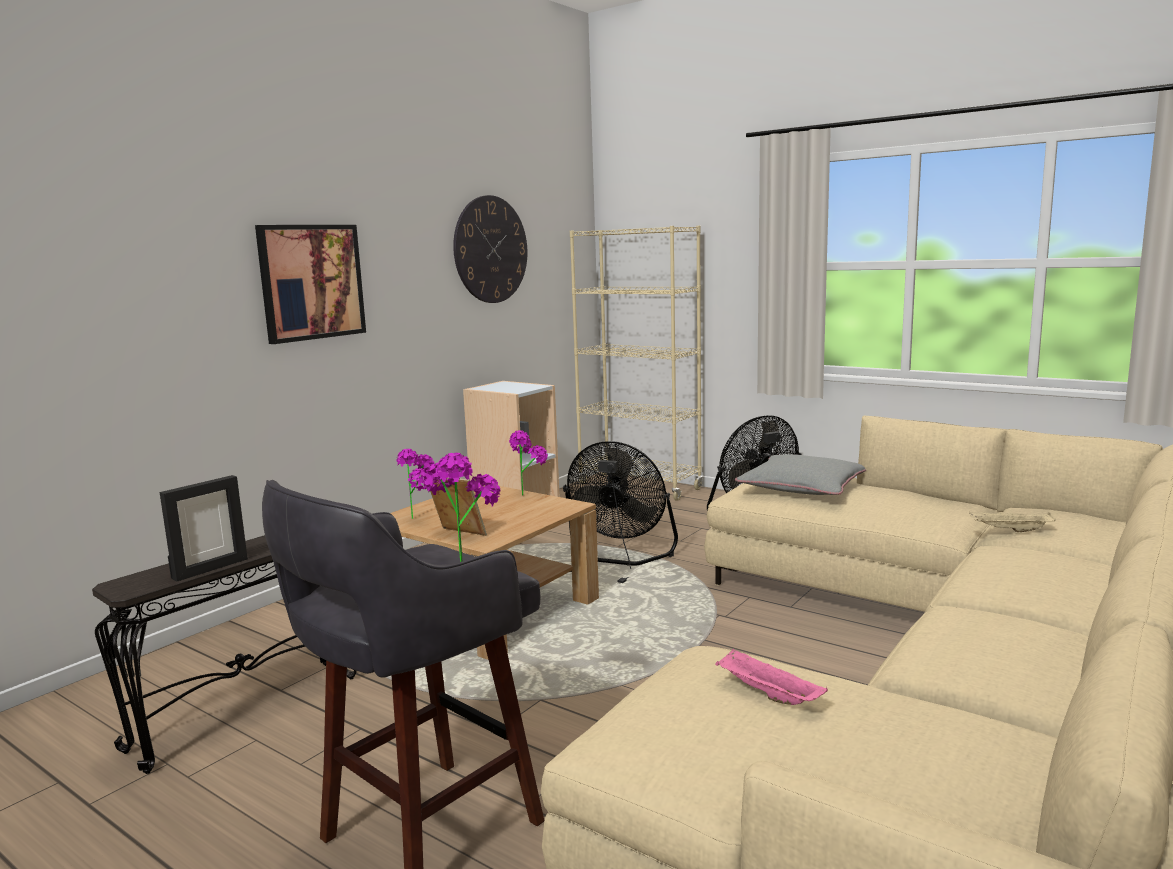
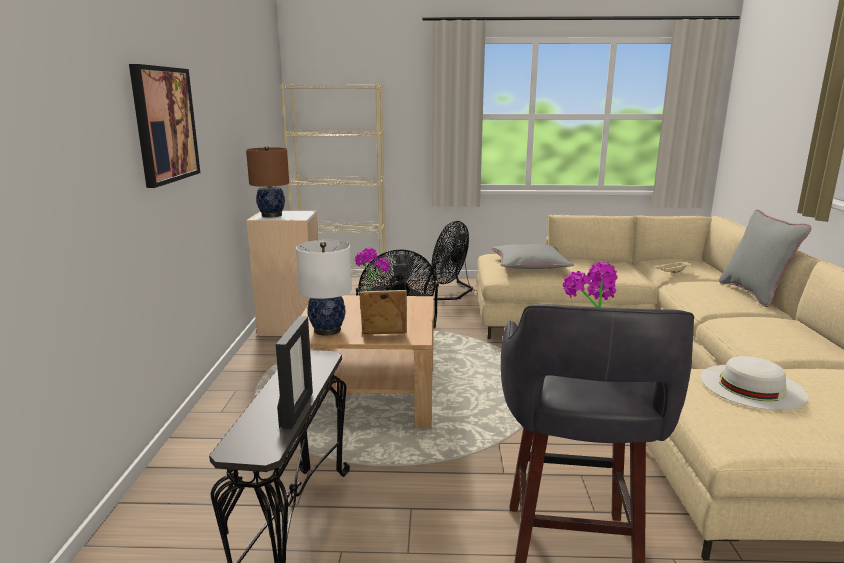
camera: 35 degrees left, 5 degrees up
(421, 517) = (327, 330): potted plant -> white table lamp
(490, 249) = (245, 97): wall clock -> none
(497, 386) = (271, 215): none -> brown table lamp
(766, 694) = (752, 386): pink tray -> white hat
(1104, 586) = (754, 293): none -> grey pillow

